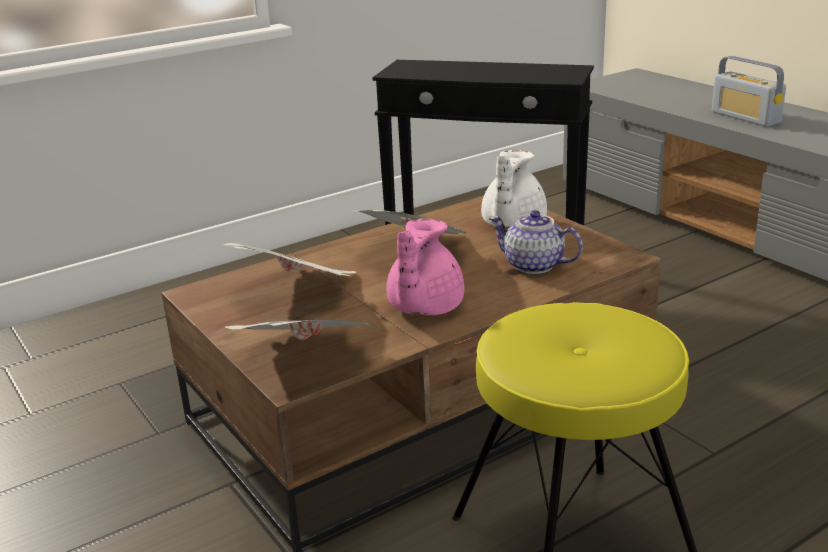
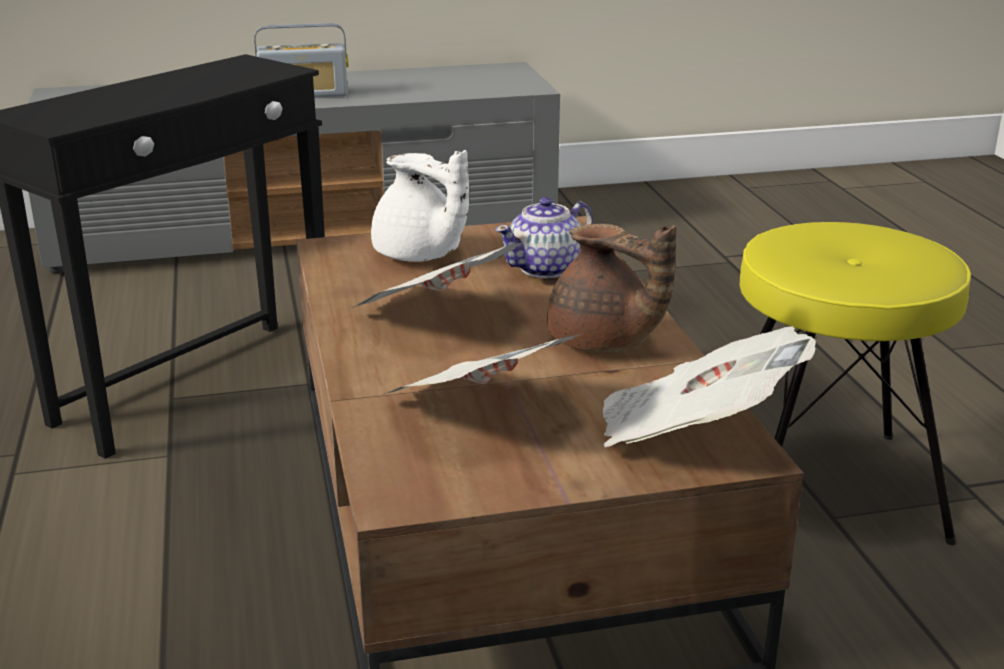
camera: 70 degrees left, 0 degrees up
(423, 308) = (603, 343): pink teapot -> brown teapot

